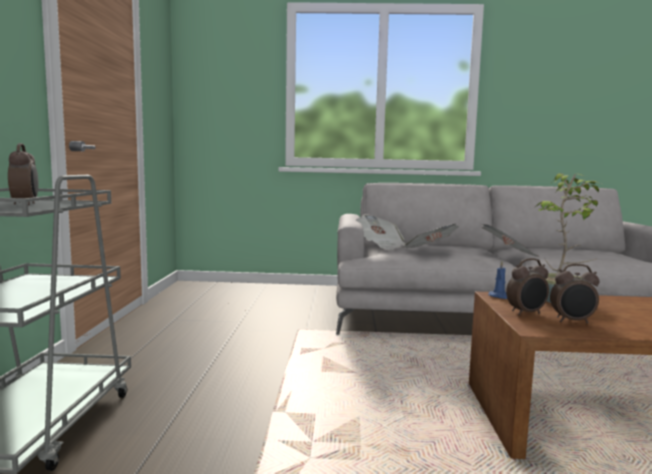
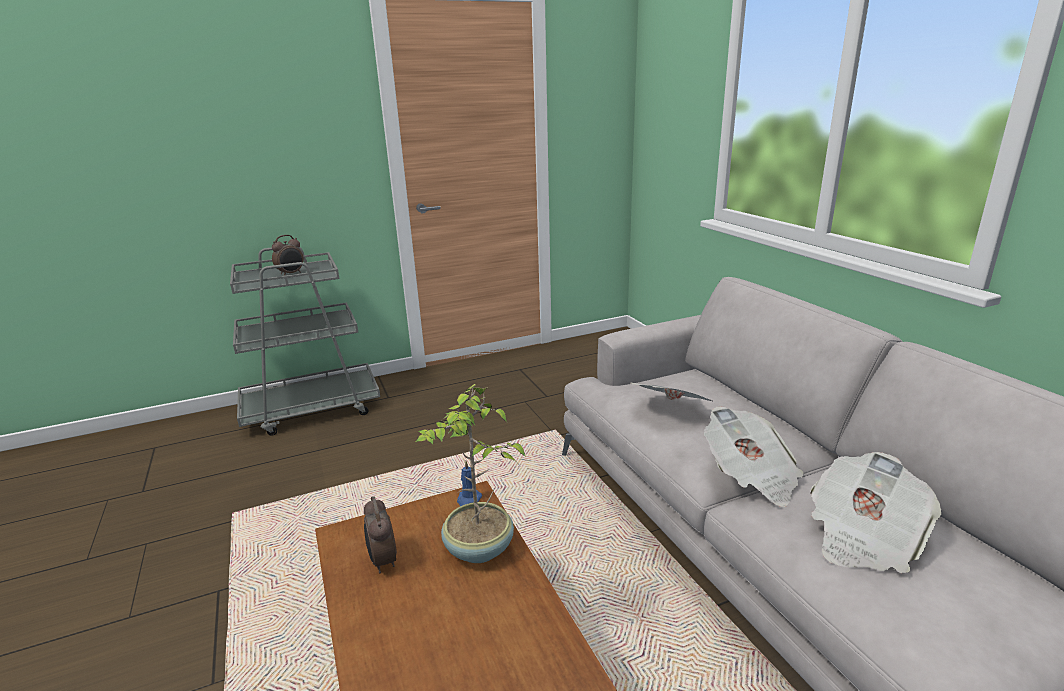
camera: 65 degrees right, 15 degrees up
(379, 246) = (665, 375): newspaper -> newspaper (862, 537)
(526, 313) = (401, 525): alarm clock -> none

